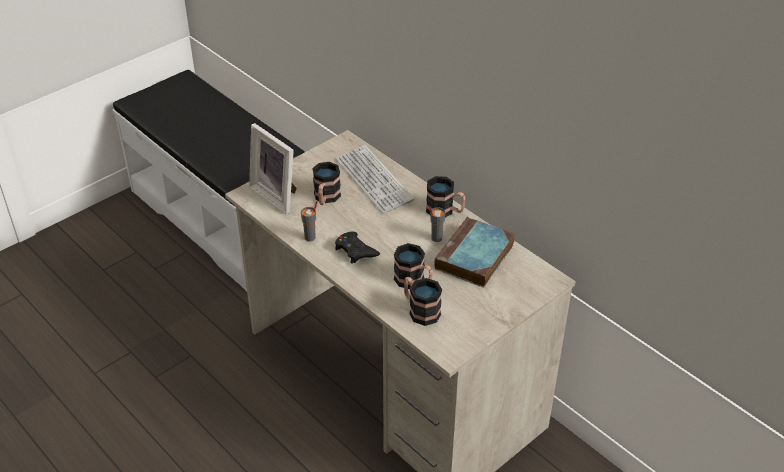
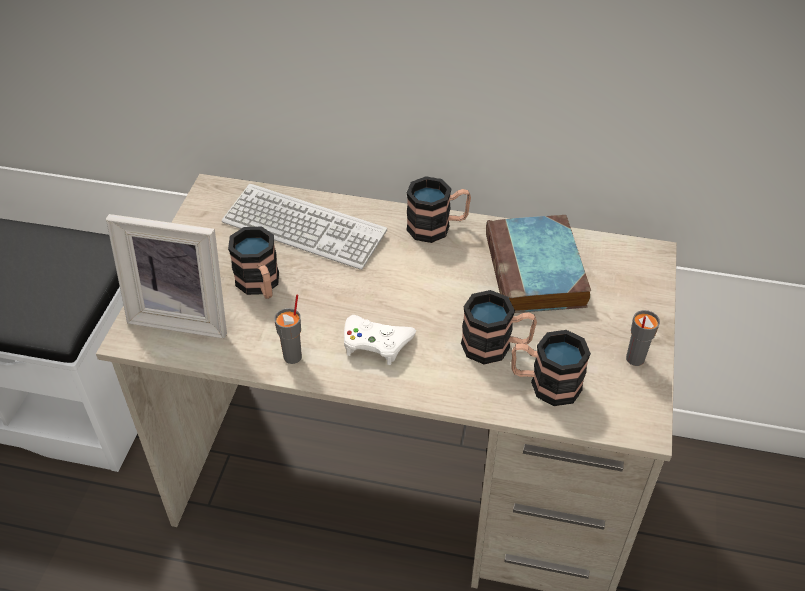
camera: 35 degrees left, 5 degrees up
(355, 251) = (376, 343): black game controller -> white game controller
(436, 238) = (463, 269): grey cup -> grey cup (634, 359)

